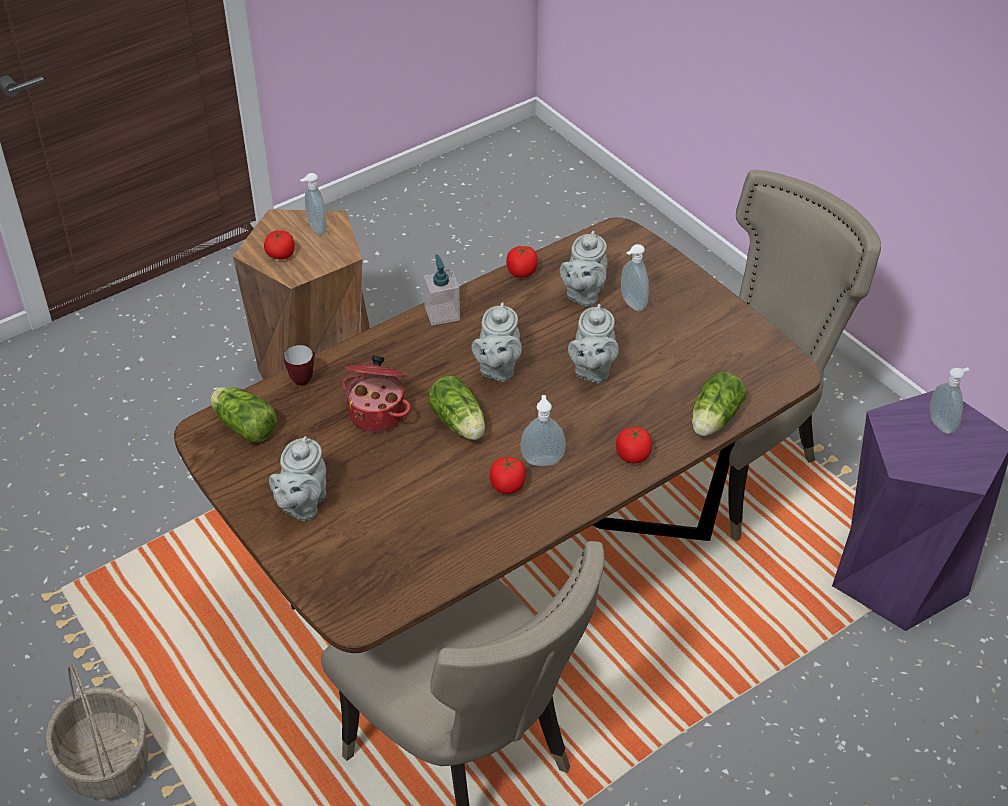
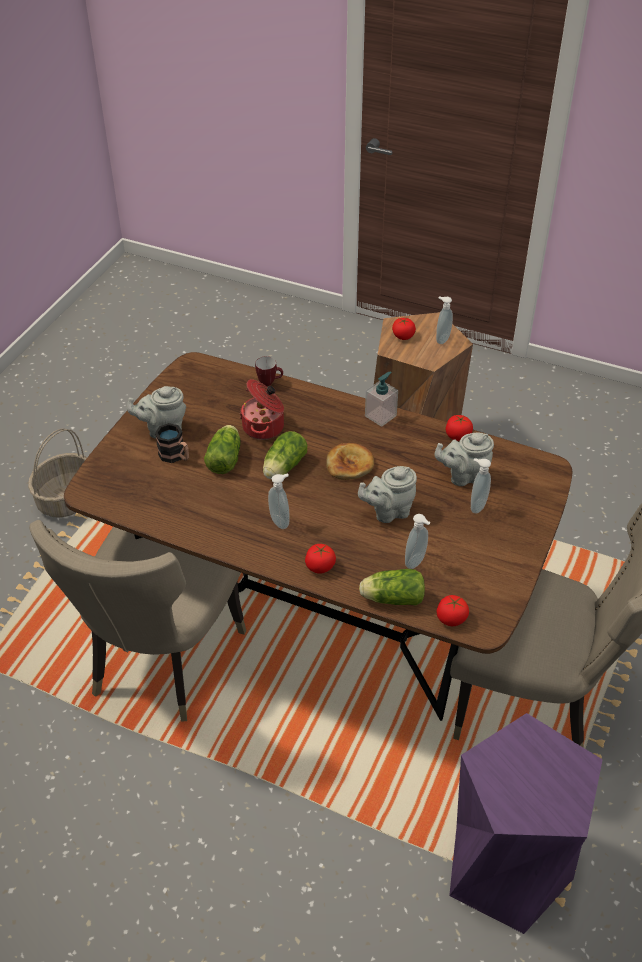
camera: 60 degrees right, 0 degrees up
(243, 425) = (210, 376): lettuce -> lettuce (225, 458)
(361, 510) = (175, 456): none -> mug
(497, 369) = (349, 464): grey teapot -> bread
(507, 486) = (244, 514): tomato -> tomato (451, 618)
(942, 424) = (555, 773): soap dispenser -> soap dispenser (416, 562)

